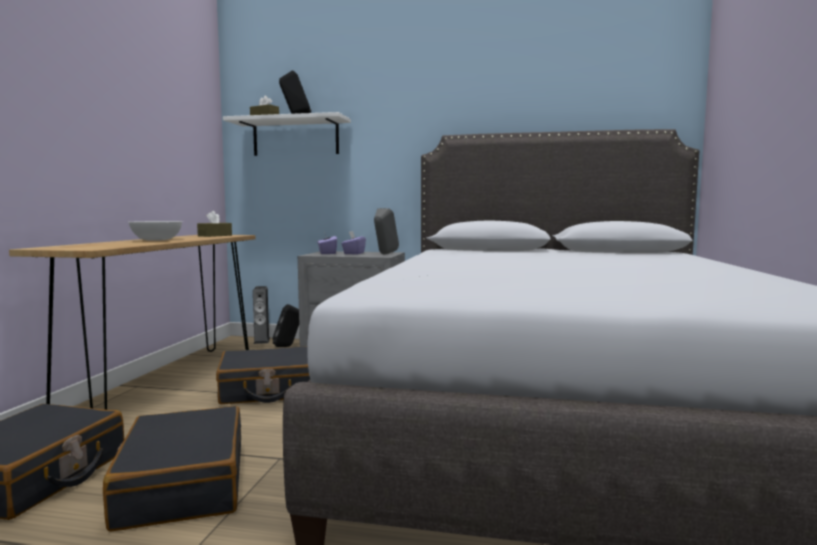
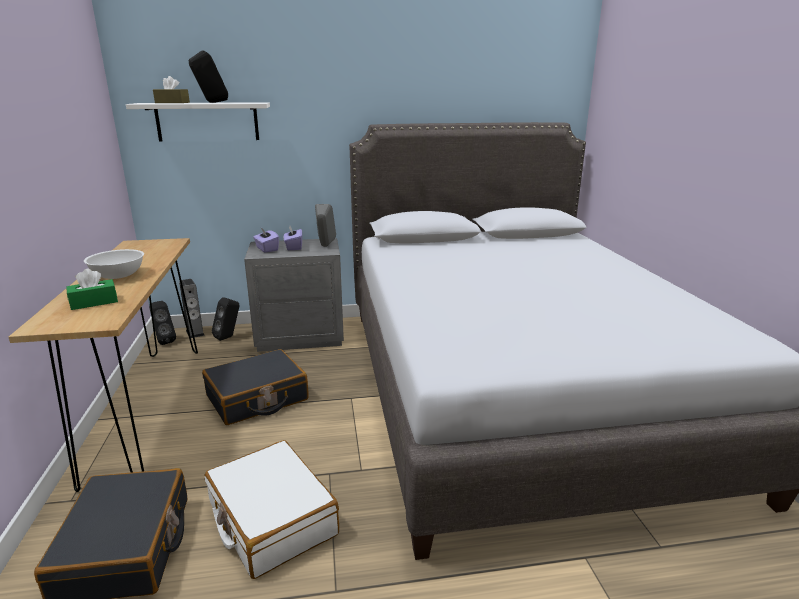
camera: 20 degrees left, 15 degrees up
(107, 244) = (94, 302): none -> green tissue box
(182, 484) = (271, 519): black suitcase -> white suitcase
(215, 235) = (153, 248): brown tissue box -> none
(230, 343) = (163, 341): none -> black speaker

